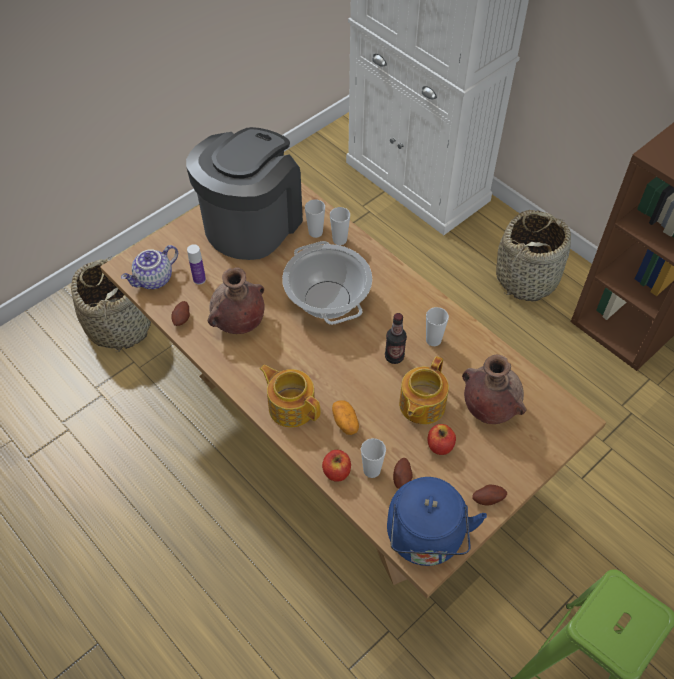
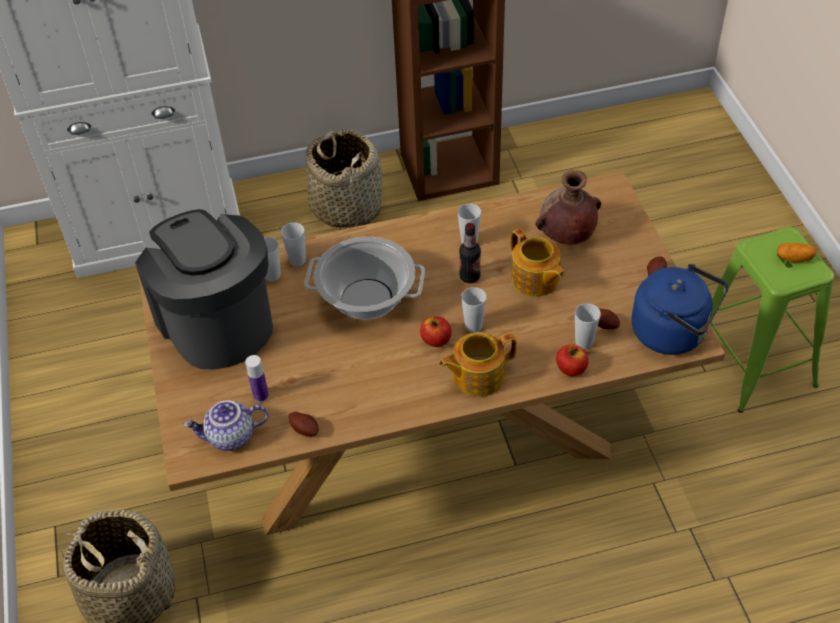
camera: 60 degrees left, 5 degrees down
(154, 280) = (230, 437): teapot -> teapot turned 90 degrees clockwise
(238, 323) = (345, 382): brown vase -> none
(342, 382) = (473, 326): none -> cup
(345, 422) = (521, 341): potato -> potato (794, 258)
(440, 446) = (585, 284): apple -> apple (436, 340)

